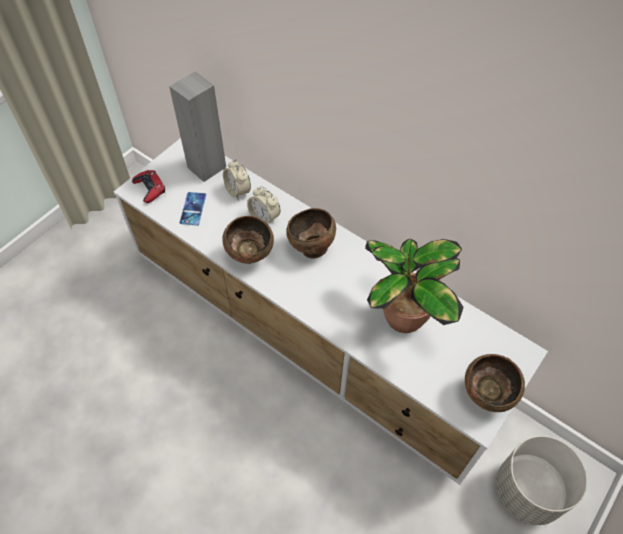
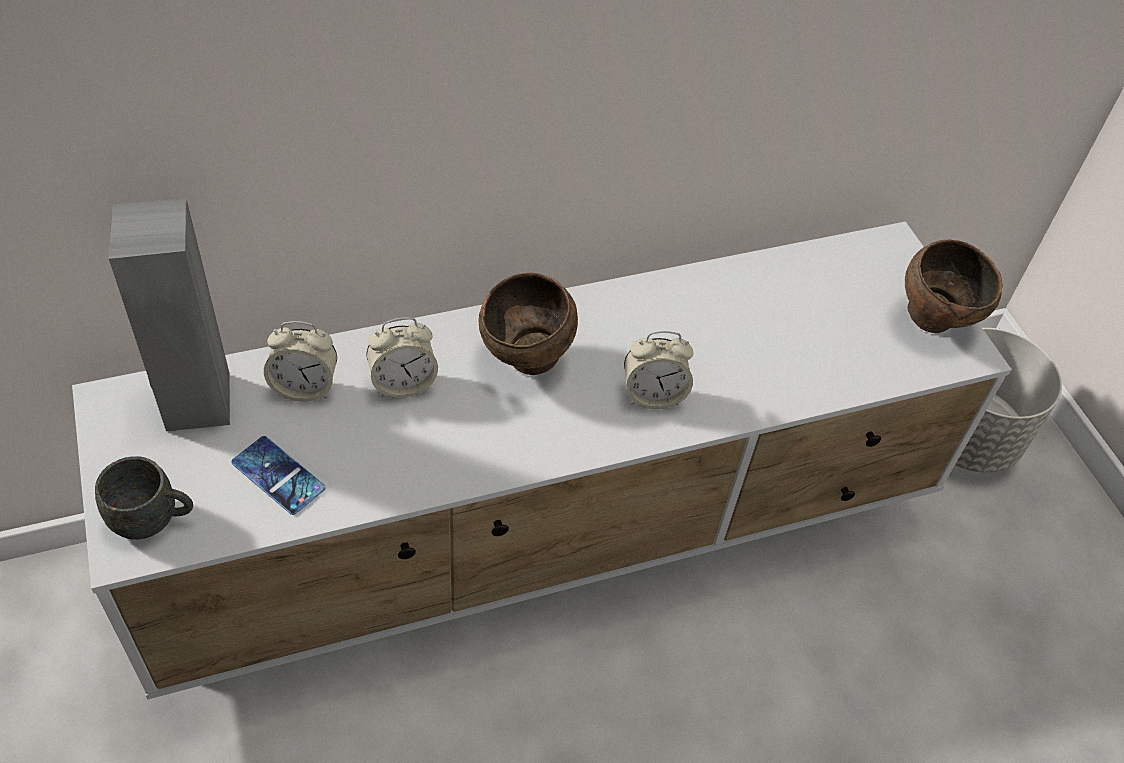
camera: 60 degrees left, 5 degrees down
(150, 188) = (153, 519): red game controller -> grey mug
(251, 256) = (469, 448): brown bowl -> none
(331, 302) = (653, 395): none -> alarm clock
(401, 317) = (745, 331): potted plant -> none

